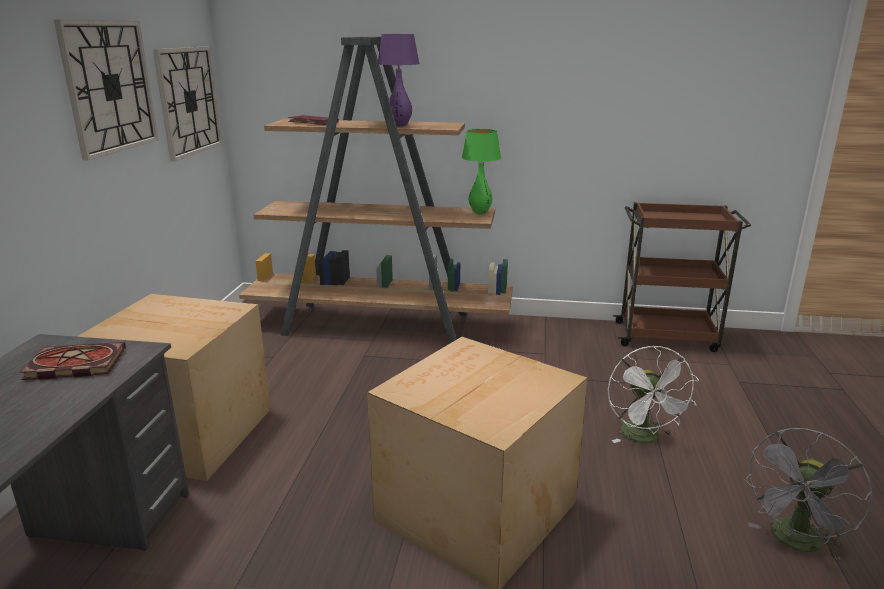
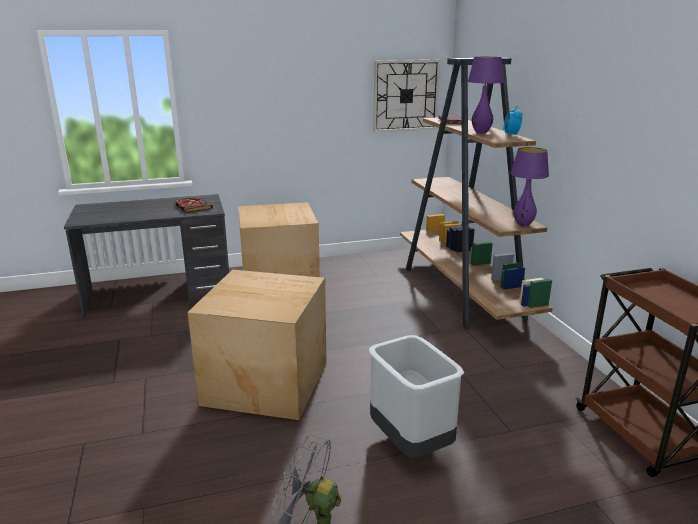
camera: 65 degrees right, 0 degrees up
(109, 87) = (326, 81): wall clock -> none
(427, 122) = (511, 135): none -> alarm clock
(479, 213) = (523, 225): green table lamp -> purple table lamp
(645, 438) = (411, 443): white fan -> grey trash can

